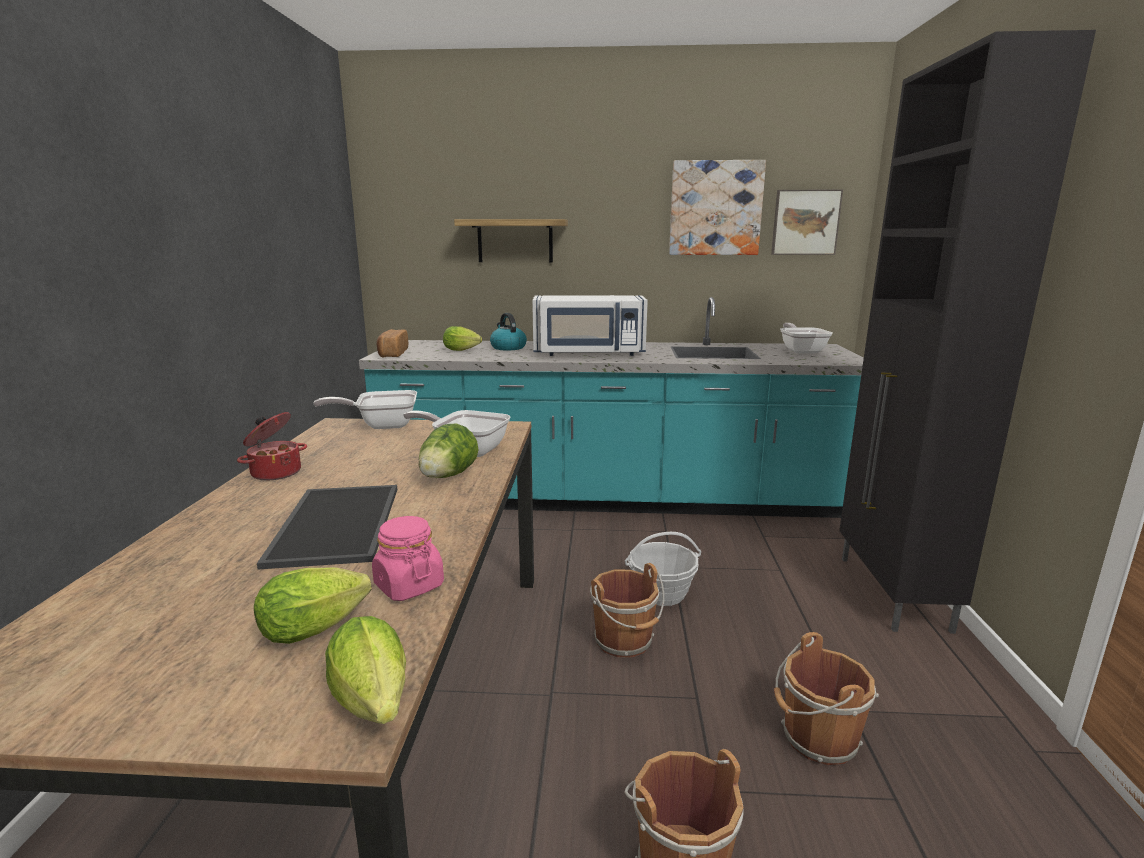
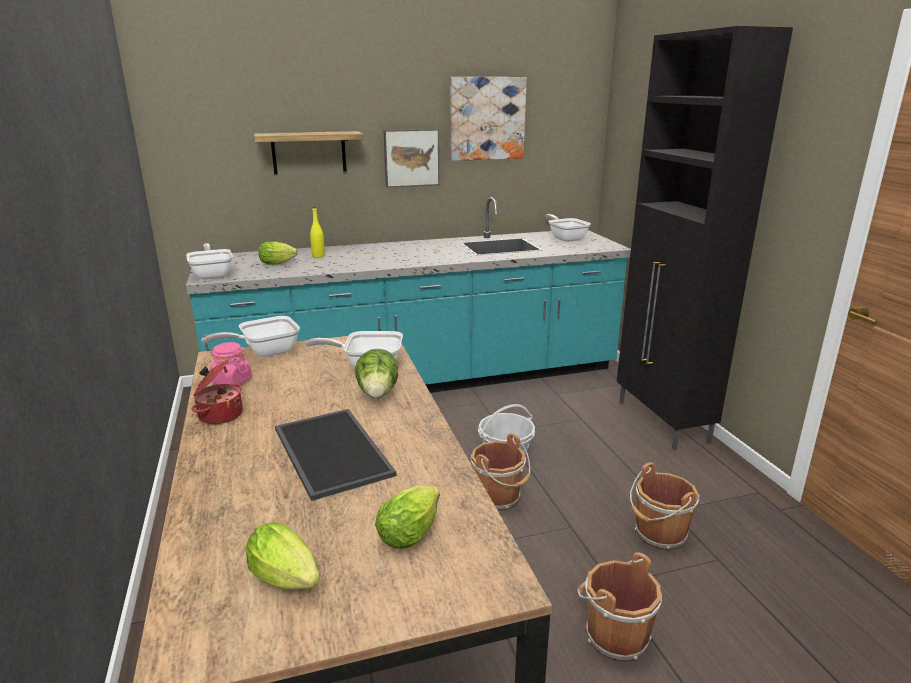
camera: 20 degrees left, 5 degrees up
(374, 706) = (506, 570): lettuce -> lettuce (288, 581)
(392, 354) = (212, 274): bread -> frying pan
(408, 585) = (442, 488): pink jar -> pink jar (231, 381)
(508, 347) = (318, 256): kettle -> yellow bottle
(589, 353) = (399, 257): white microwave -> none
(805, 222) = (557, 129): picture -> picture (411, 157)

